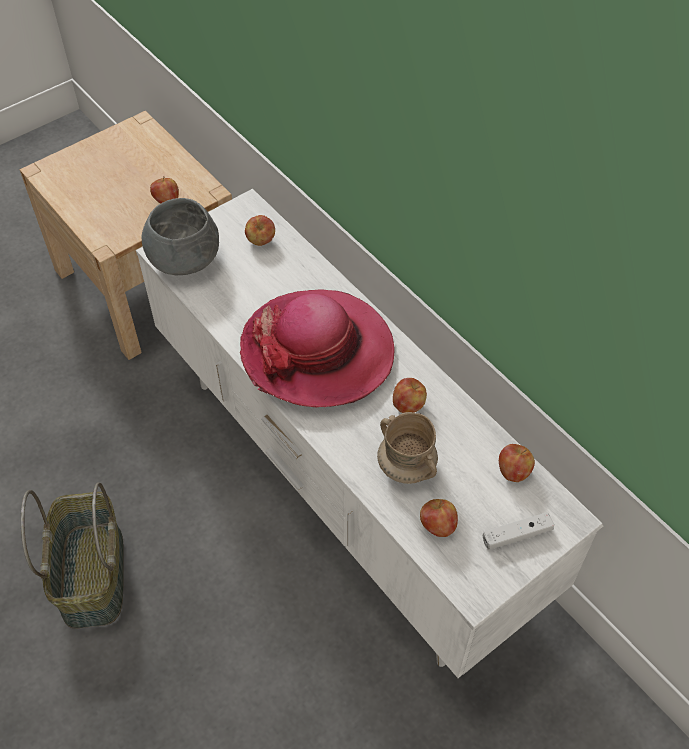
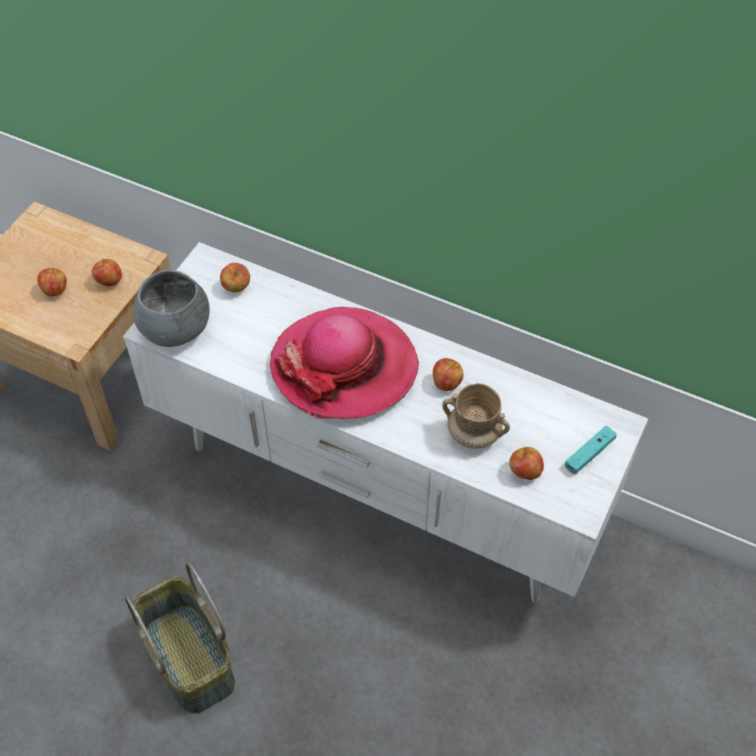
camera: 25 degrees left, 0 degrees up
(513, 471) = (559, 405): apple -> apple (55, 290)
(516, 535) = (589, 454): white game controller -> turquoise game controller

